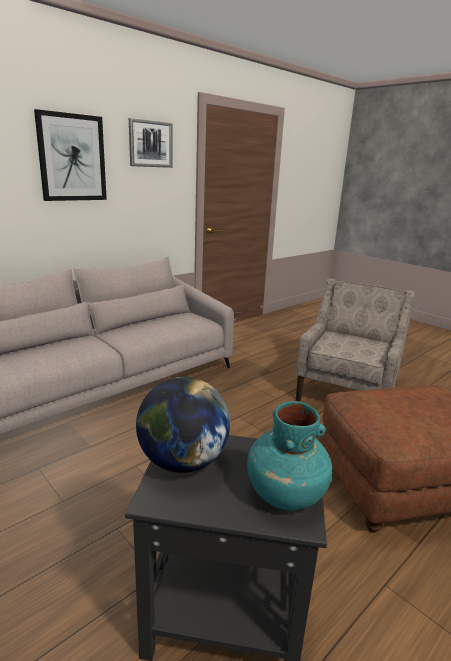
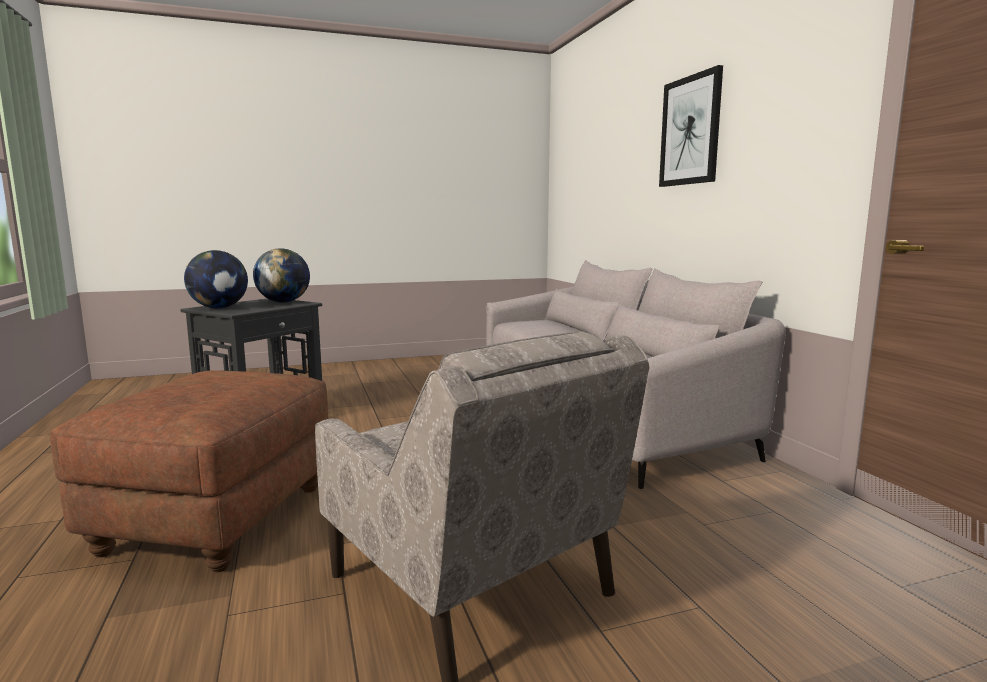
camera: 115 degrees right, 10 degrees down
(150, 144) = (785, 78): picture -> none
(285, 493) = (219, 308): turquoise vase -> globe

